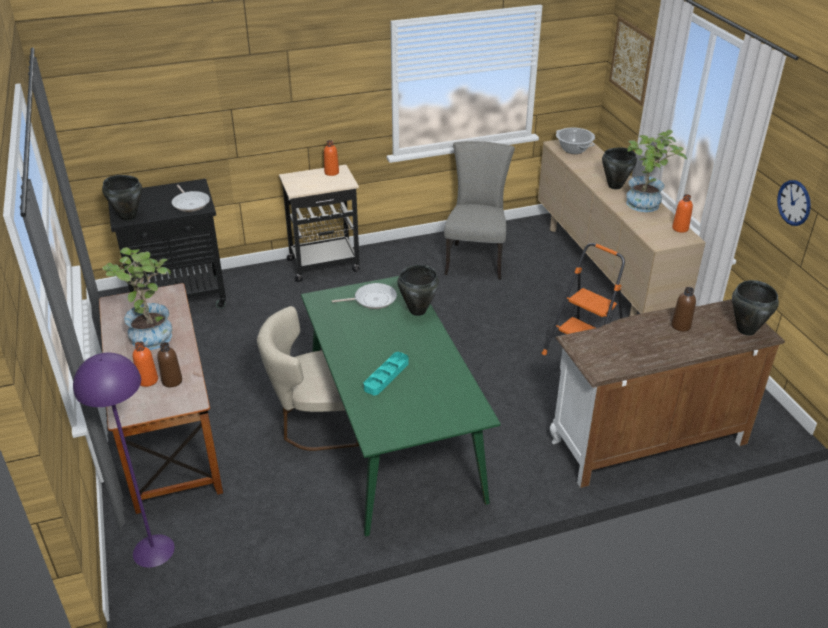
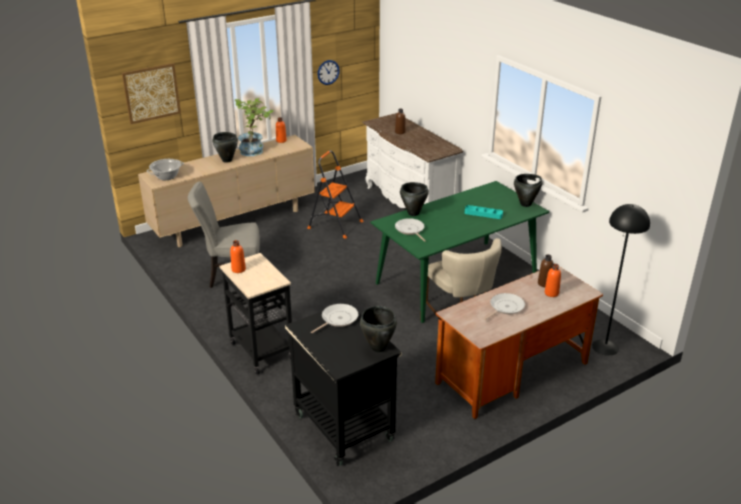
camera: 105 degrees left, 5 degrees down
(151, 333) = (505, 307): potted plant -> frying pan
(153, 550) = (605, 347): purple floor lamp -> black floor lamp
(746, 330) = (394, 119): black cooking pot -> black cooking pot (526, 204)

